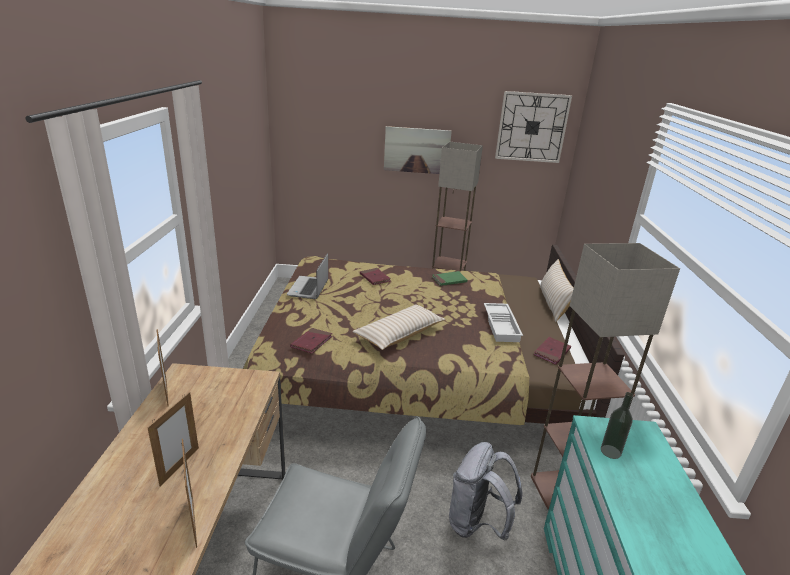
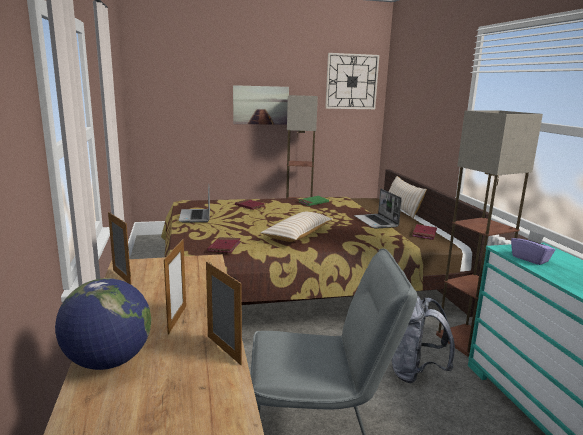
camera: 15 degrees left, 10 degrees down
(91, 513) = (108, 361): none -> globe
(502, 326) = (376, 222): white tray -> laptop
(610, 451) = (530, 259): bottle -> purple tissue box

